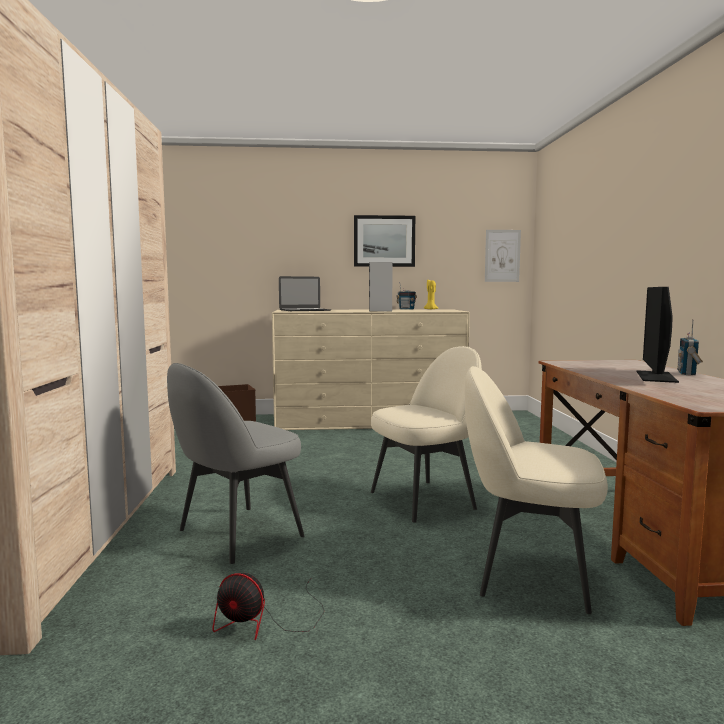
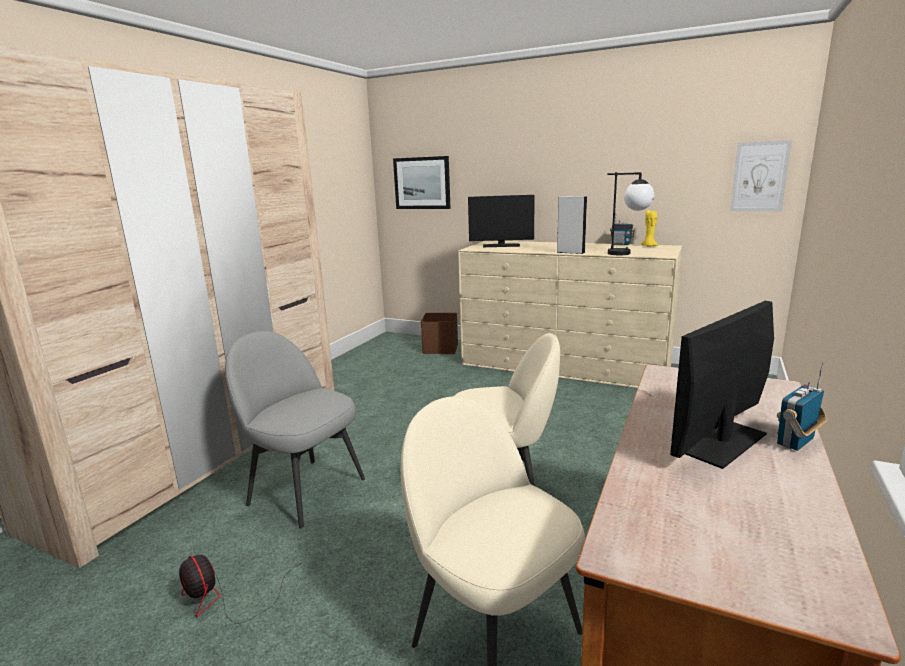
camera: 30 degrees right, 10 degrees up
(237, 534) = (305, 490): grey chair -> grey chair turned 45 degrees clockwise
(305, 310) = (501, 245): laptop -> monitor
(384, 241) = (601, 163): picture -> picture (422, 183)
(428, 311) = (628, 254): none -> table lamp

